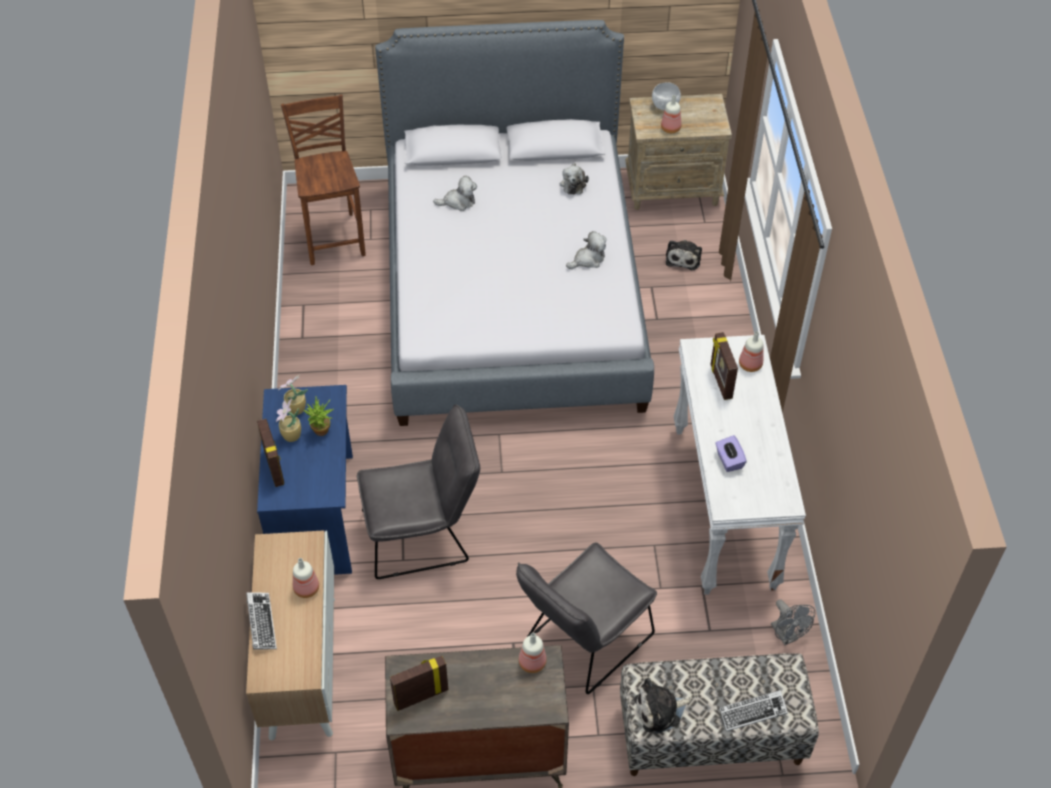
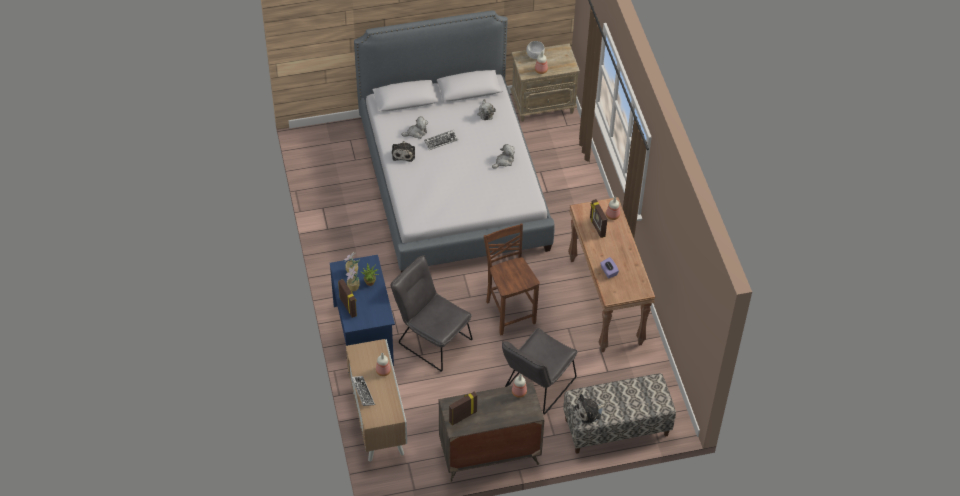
camera: 10 degrees left, 0 degrees up
(334, 237) = (331, 161): brown chair -> brown chair (509, 312)
(424, 535) = (431, 339): grey chair -> grey chair turned 120 degrees counterclockwise
(683, 258) = (557, 150): plush toy -> plush toy (404, 153)
(725, 507) = (606, 301): white console table -> brown console table
(752, 712) = (639, 406): keyboard -> keyboard (441, 141)
(787, 636) = (651, 369): grey fan -> none

